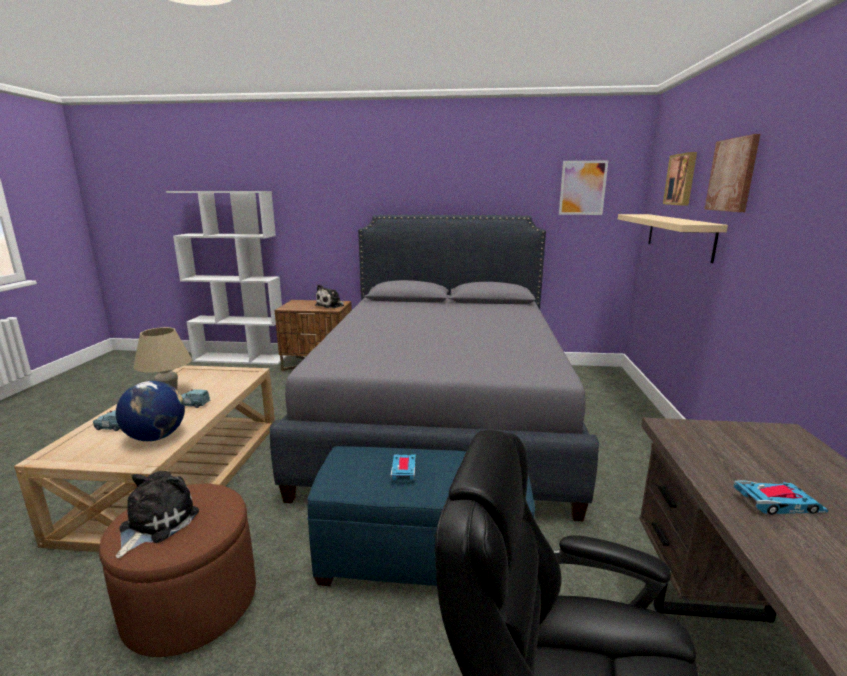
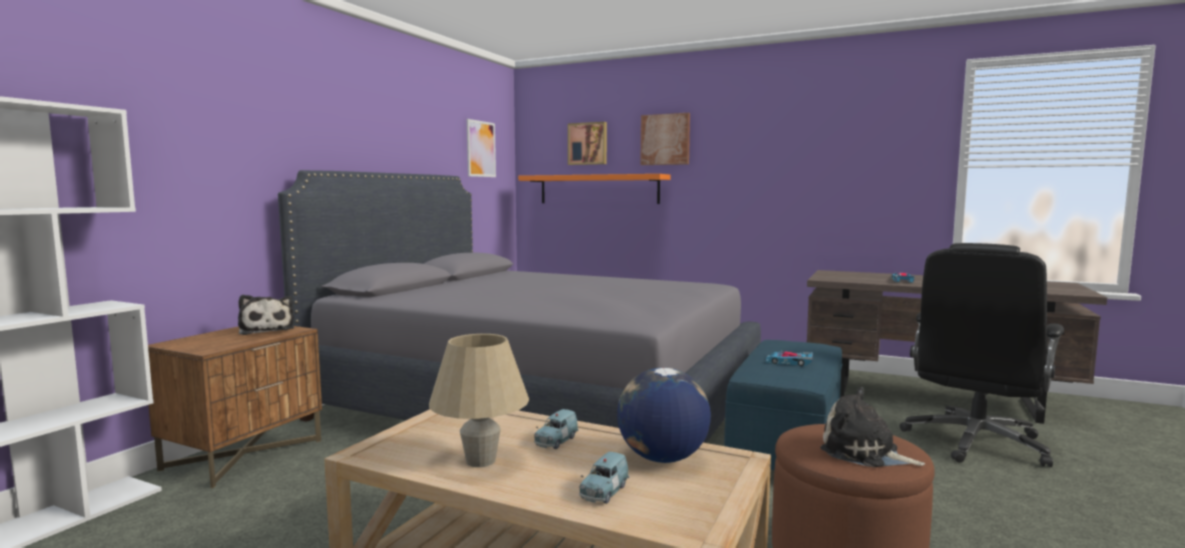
camera: 70 degrees left, 10 degrees down
(679, 235) = (598, 189): beige shelf -> orange shelf

